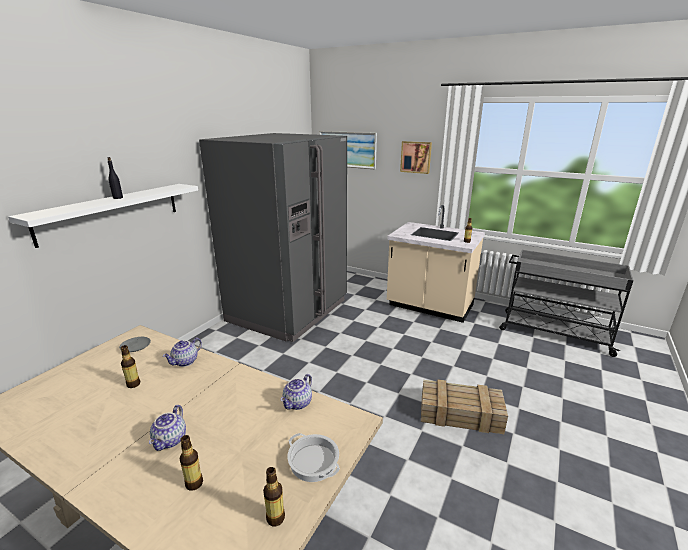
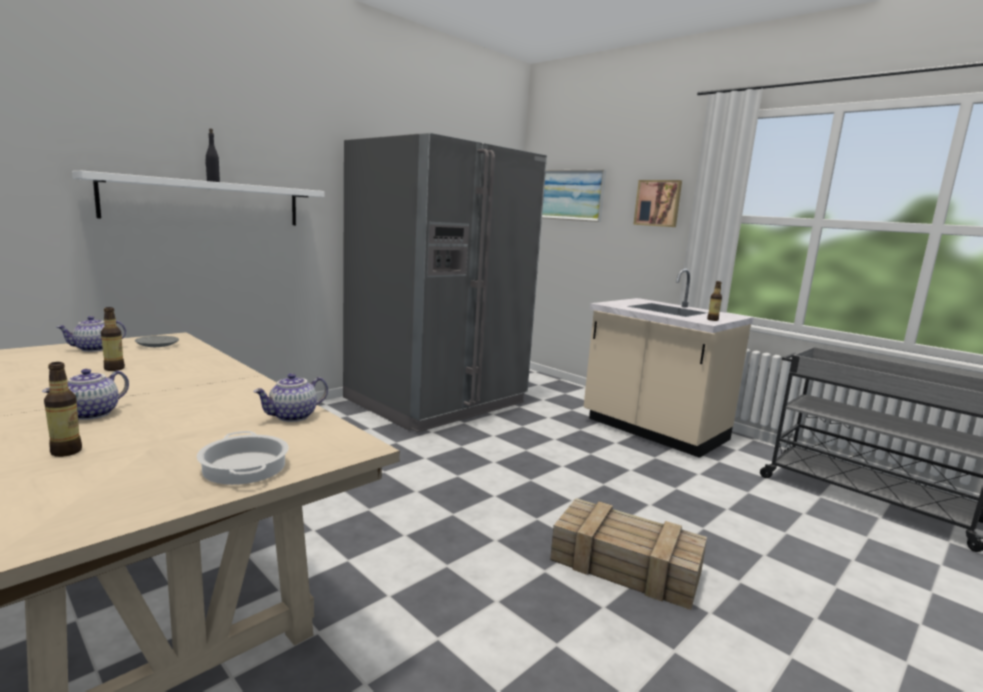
camera: 15 degrees right, 10 degrees down
(185, 362) = (197, 363): teapot -> teapot (93, 349)
(275, 518) = (122, 502): bottle -> none

